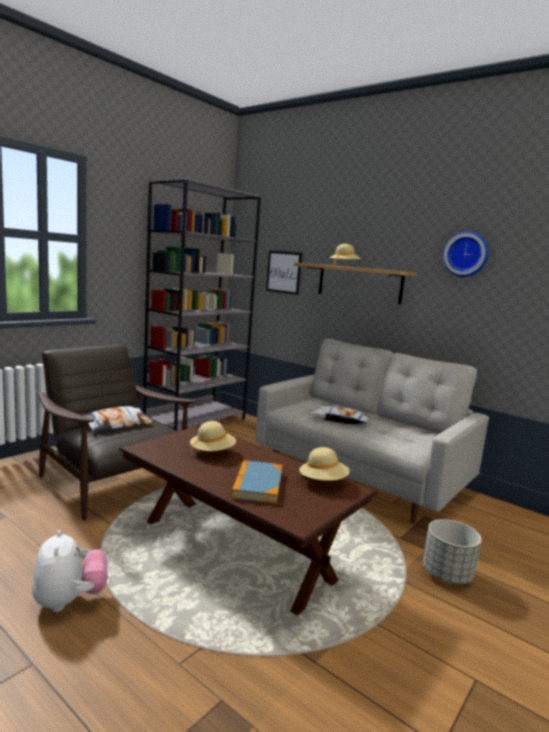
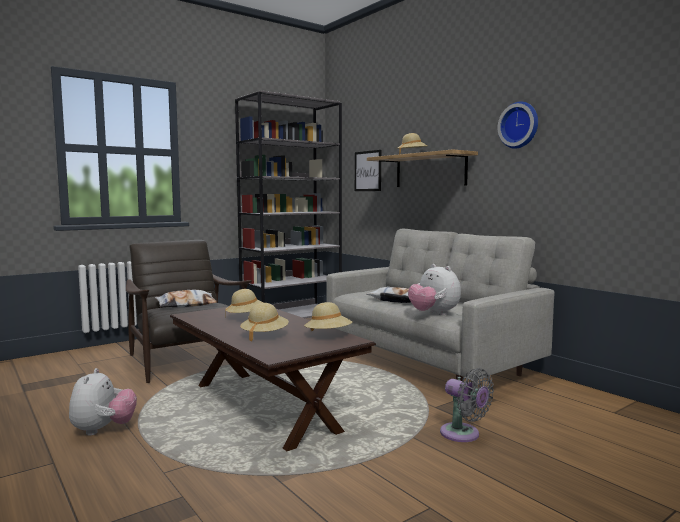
camera: 15 degrees right, 5 degrees down
(257, 484) = (264, 335): book -> beige hat
(390, 442) = (434, 314): none -> plush toy
(446, 574) = (463, 435): grey planter -> grey fan

